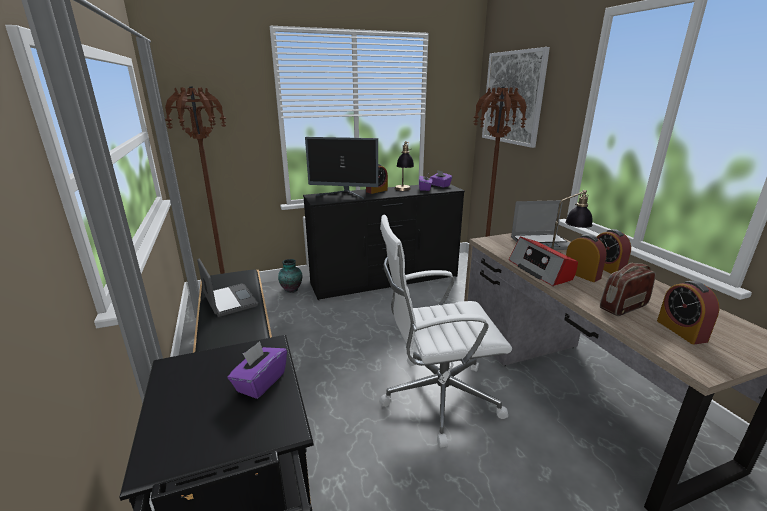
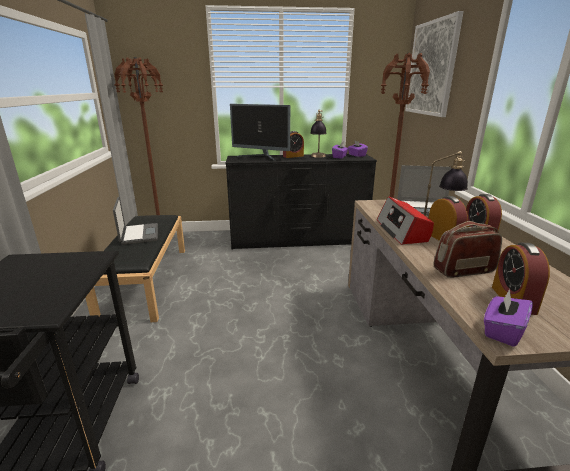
camera: 15 degrees right, 0 degrees up
(260, 382) = (63, 279): purple tissue box -> purple tissue box (502, 331)
(291, 289) = (215, 238): vase -> none
(437, 397) = (289, 342): white office chair -> none

